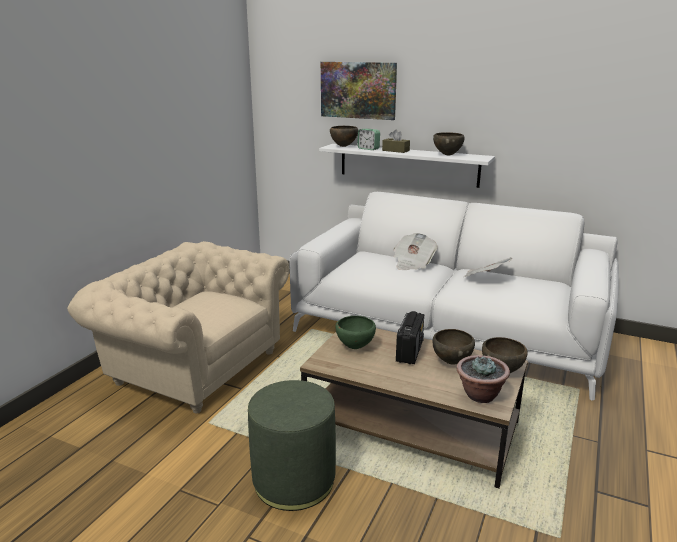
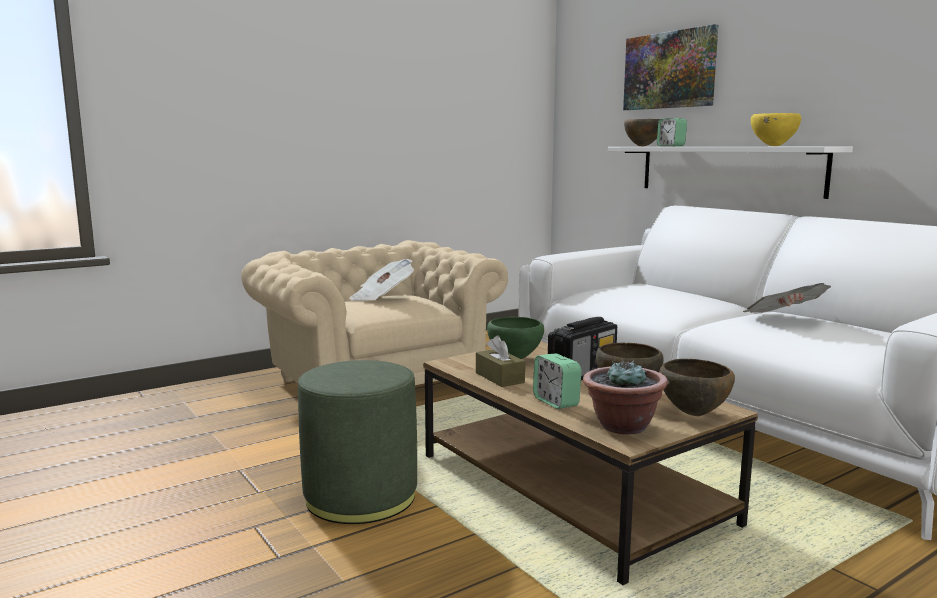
camera: 30 degrees right, 10 degrees down
(395, 150) = (705, 146): brown tissue box -> brown tissue box (499, 377)
(412, 263) = (689, 296): newspaper -> newspaper (382, 297)
(424, 384) = (556, 402): none -> alarm clock
(447, 155) = (773, 146): brown bowl -> yellow bowl

